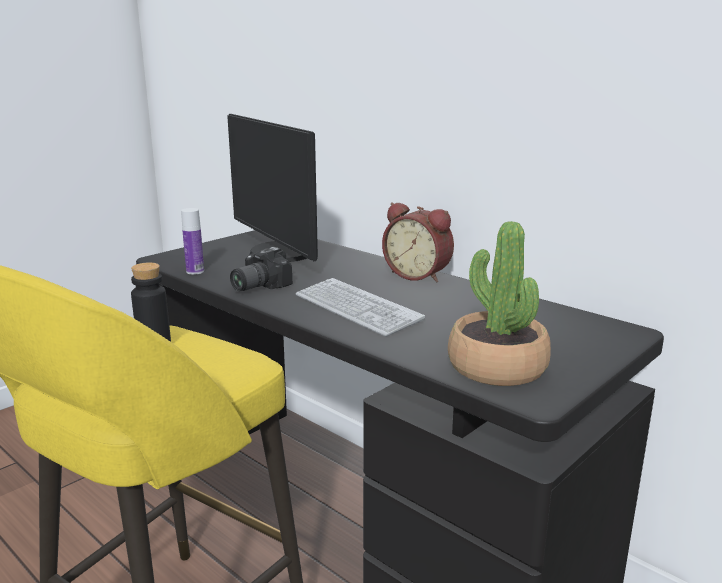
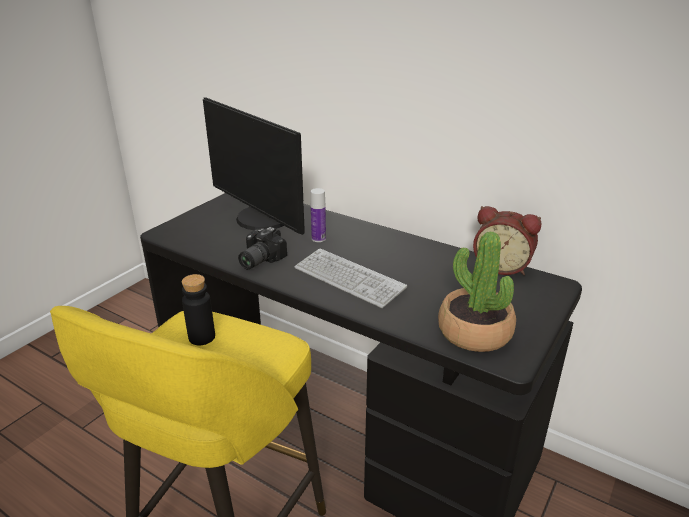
camera: 10 degrees left, 10 degrees up
(195, 271) = (199, 247): bottle -> bottle (318, 238)
(418, 275) = (384, 236): alarm clock -> alarm clock (502, 266)

